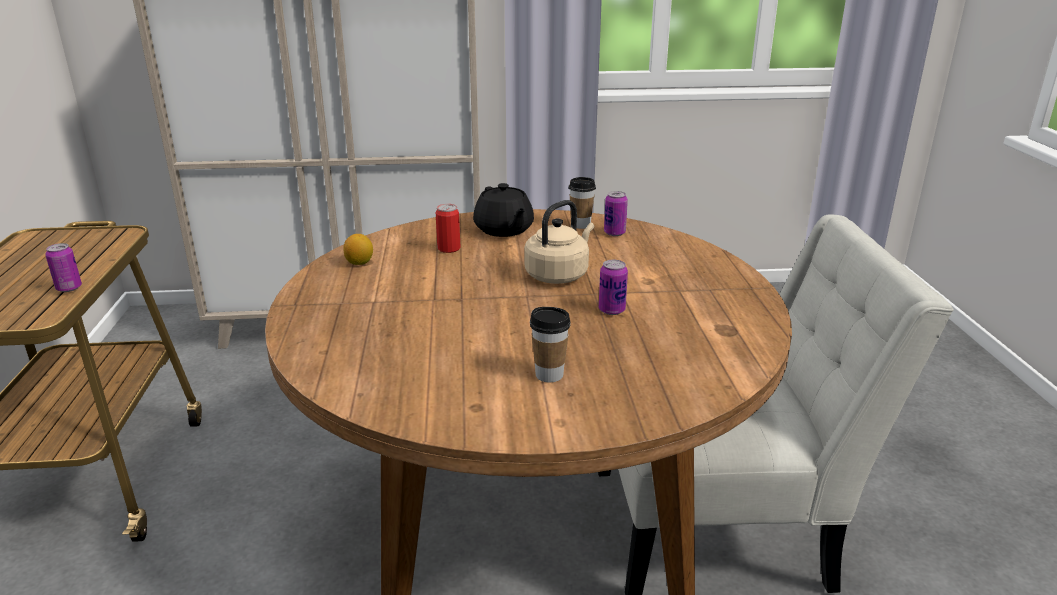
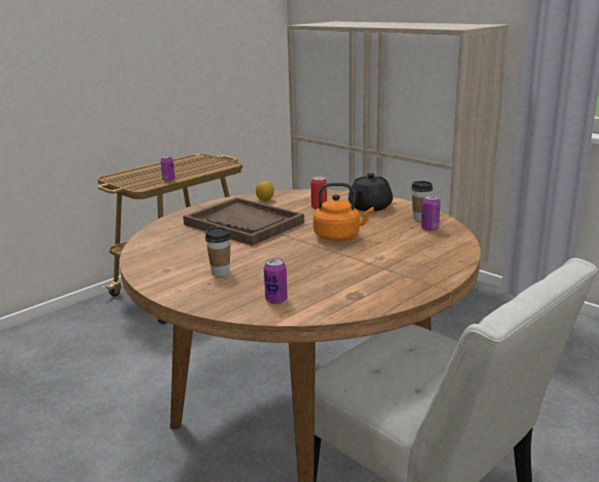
camera: 50 degrees right, 5 degrees down
(414, 303) = (244, 224): none -> brown tray
(559, 275) = (339, 236): beige kettle -> orange kettle
(611, 310) = (320, 261): can -> can (276, 300)

